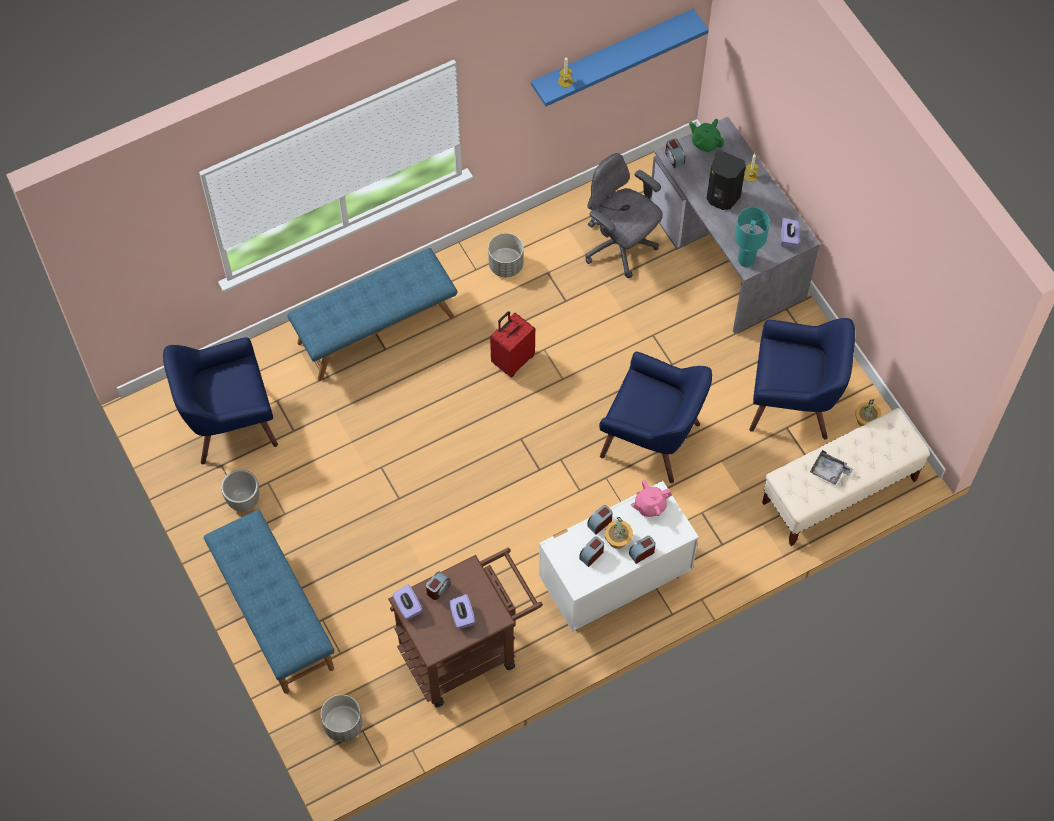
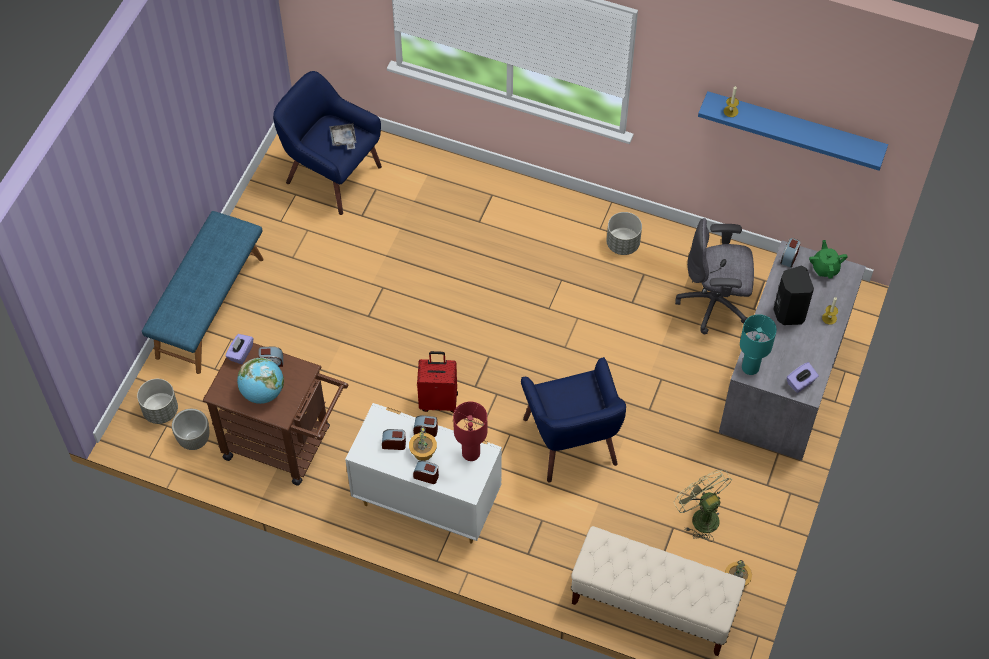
camera: 50 degrees right, 5 degrees down
(244, 500) = (281, 226): grey planter -> grey planter (194, 440)
(375, 328) = (489, 204): blue bench -> none
(462, 616) = (263, 392): purple tissue box -> globe
(512, 360) = (548, 304): red suitcase -> red suitcase (439, 401)
(620, 246) = (714, 303): grey office chair -> grey office chair turned 90 degrees counterclockwise
(650, 506) = (471, 453): pink teapot -> red table lamp
(793, 402) = (700, 516): blue armchair -> green fan
(829, 471) = (636, 567): grey tray -> grey tray (343, 139)

